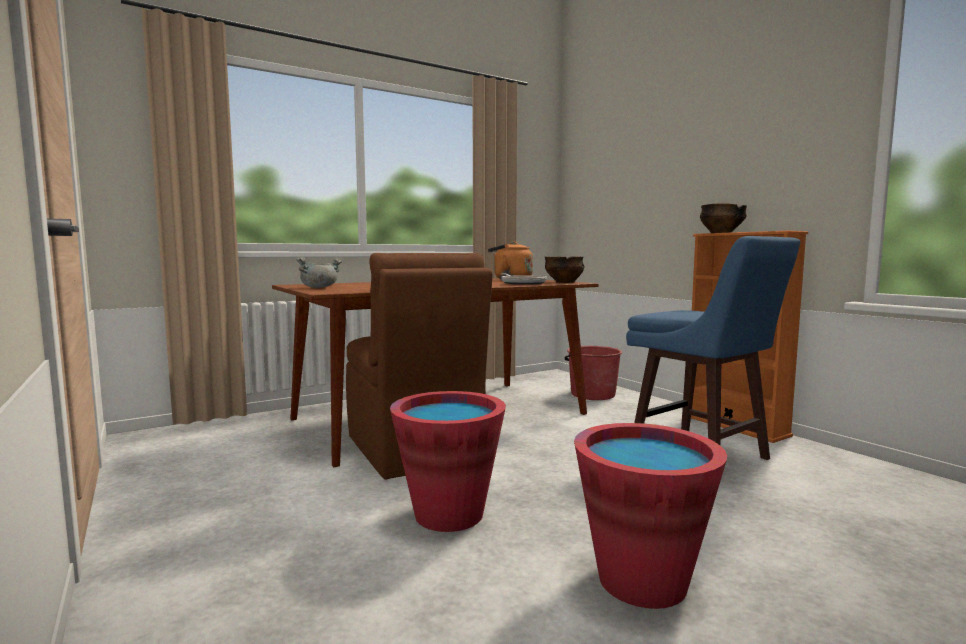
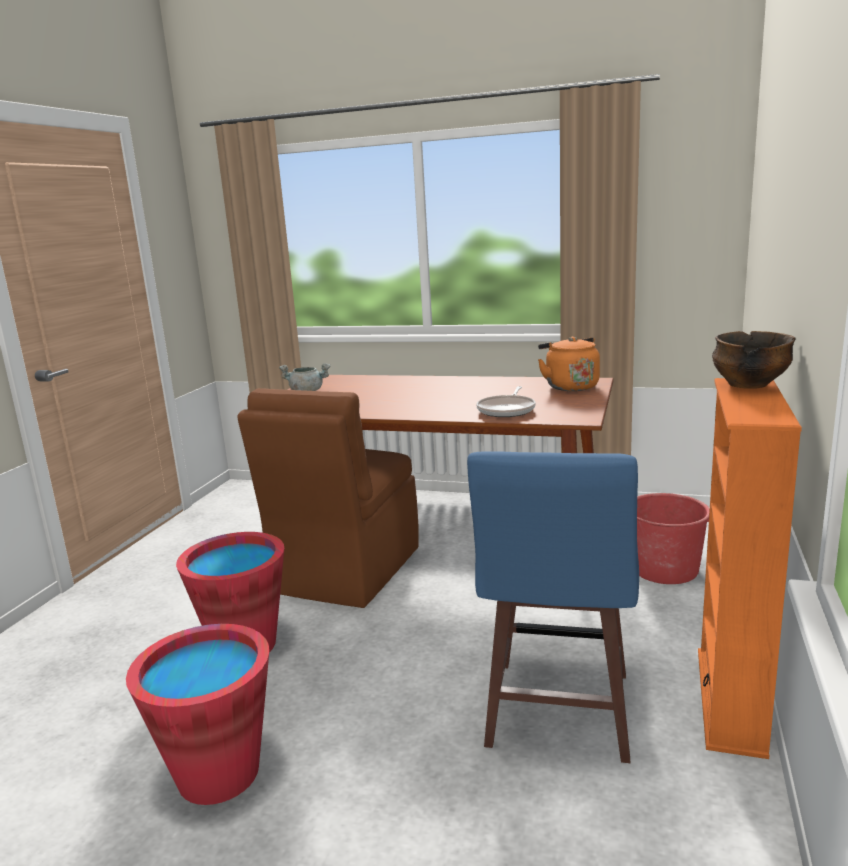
camera: 50 degrees right, 10 degrees up
(564, 282) = (569, 414): bowl -> none

